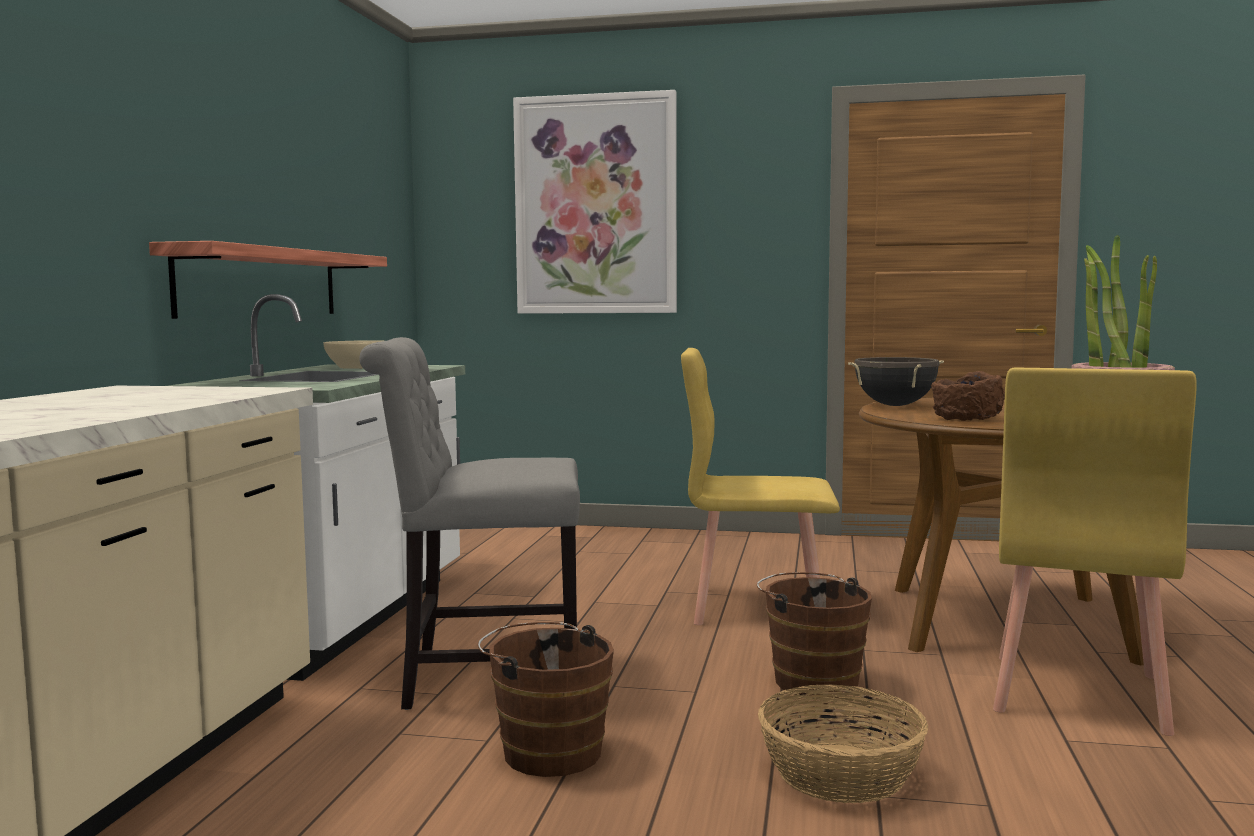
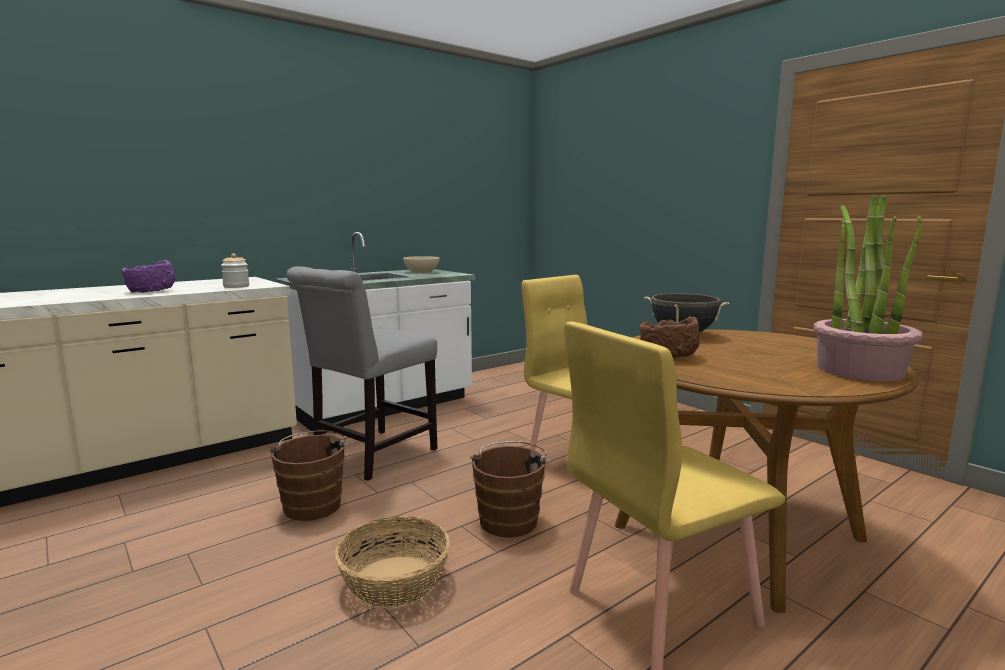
camera: 40 degrees right, 5 degrees up
(90, 410) = (151, 291): none -> purple bowl
(219, 394) = (236, 286): none -> jar
(261, 283) = (376, 224): shelf -> none
(482, 679) = (370, 456): grey chair -> grey chair turned 90 degrees counterclockwise
(595, 205) = (620, 168): picture -> none

